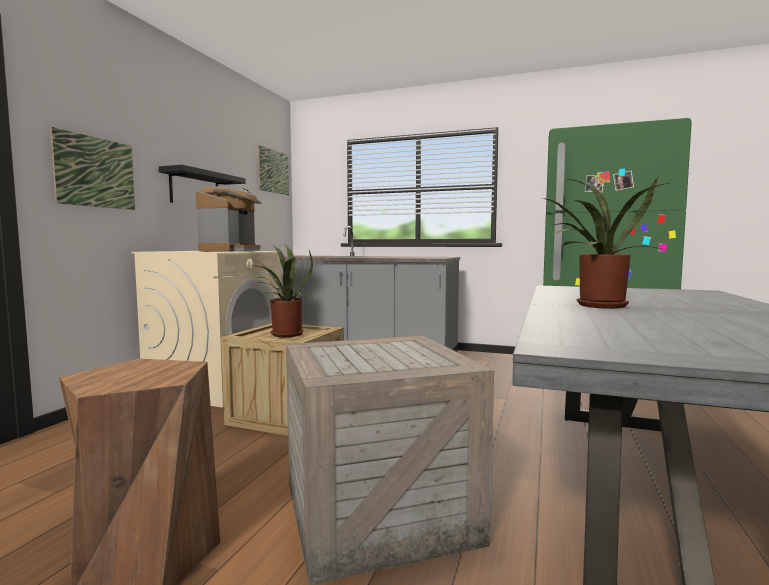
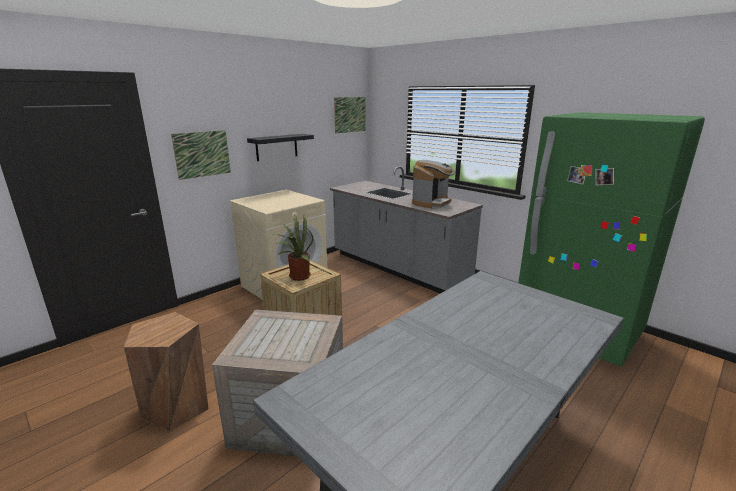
camera: 25 degrees right, 15 degrees up
(230, 251) = (288, 201): coffee machine -> coffee machine (431, 203)
(597, 306) = (432, 335): potted plant -> none

